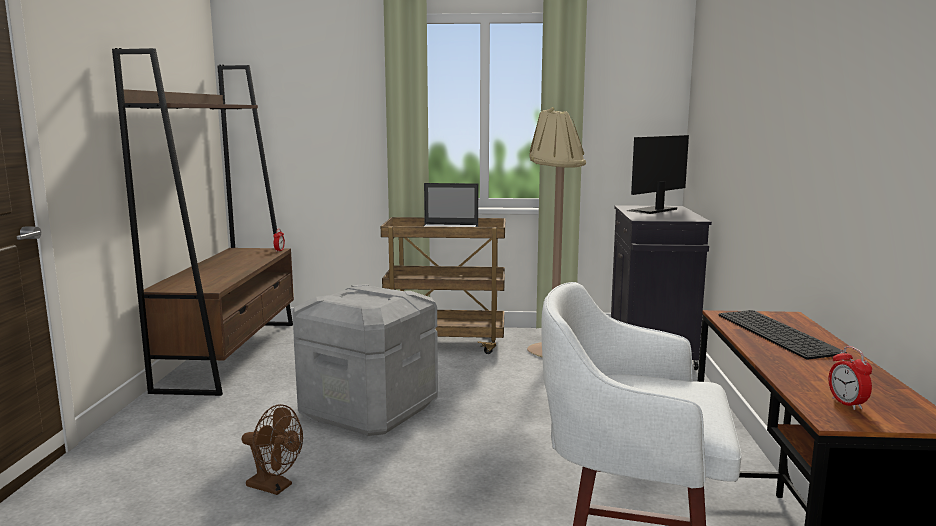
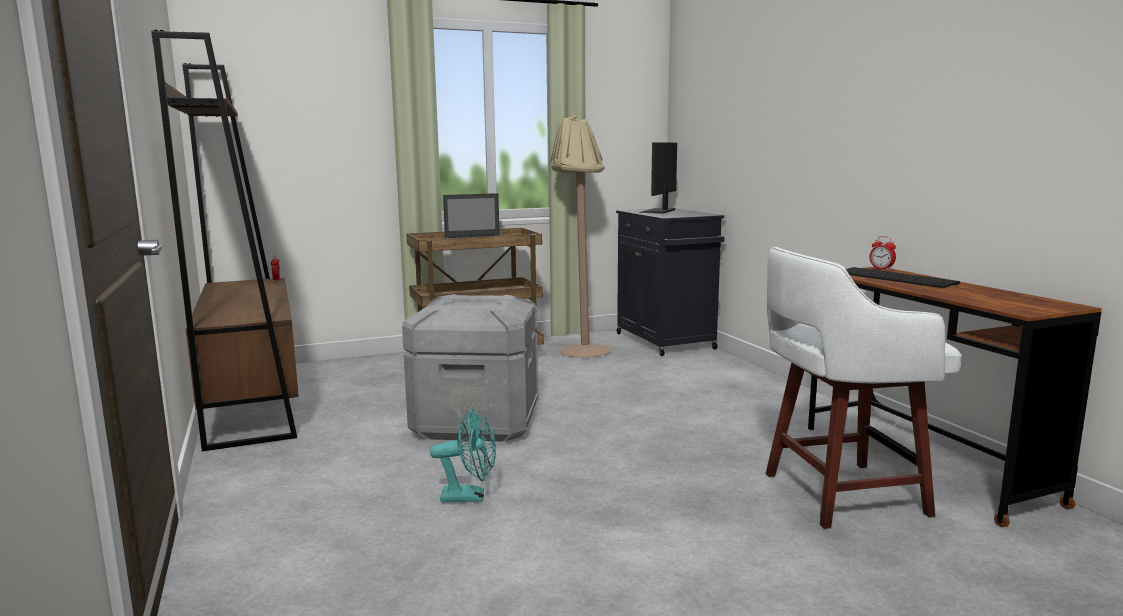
camera: 25 degrees left, 0 degrees up
(275, 487) = (470, 496): brown fan -> turquoise fan
(847, 403) = (1014, 304): alarm clock -> alarm clock (881, 269)

